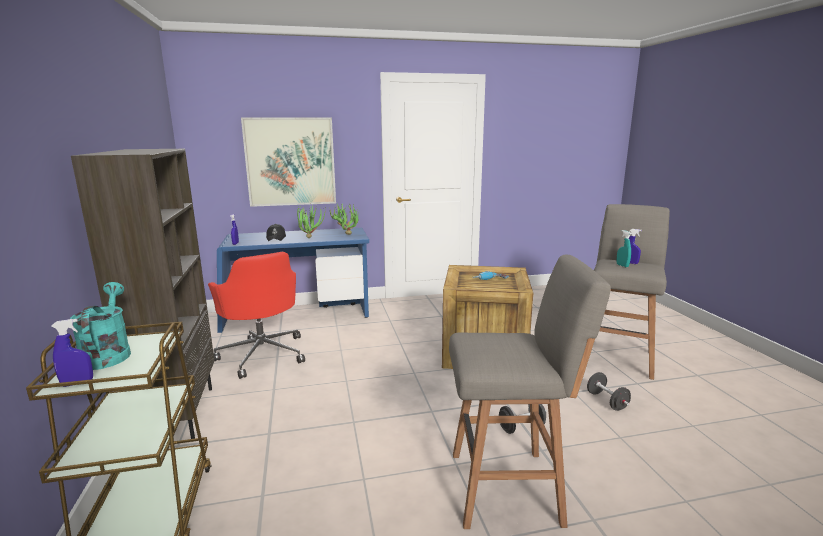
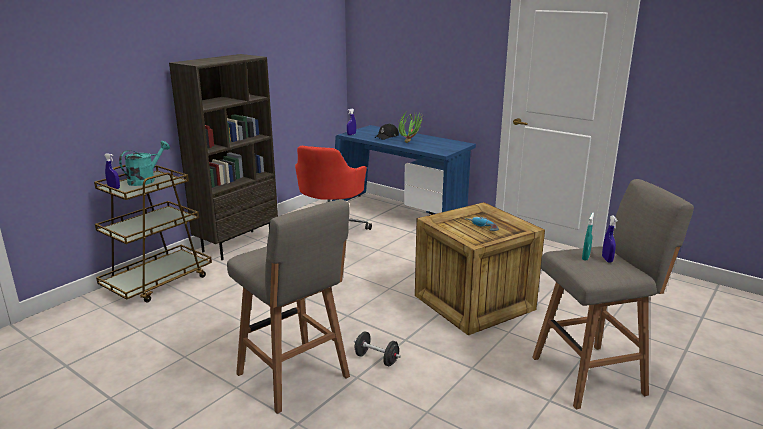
camera: 50 degrees right, 5 degrees up
(290, 162) = (422, 66): picture -> none
(345, 234) = (442, 146): potted plant -> none
(606, 401) = (482, 390): black dumbbell -> none

